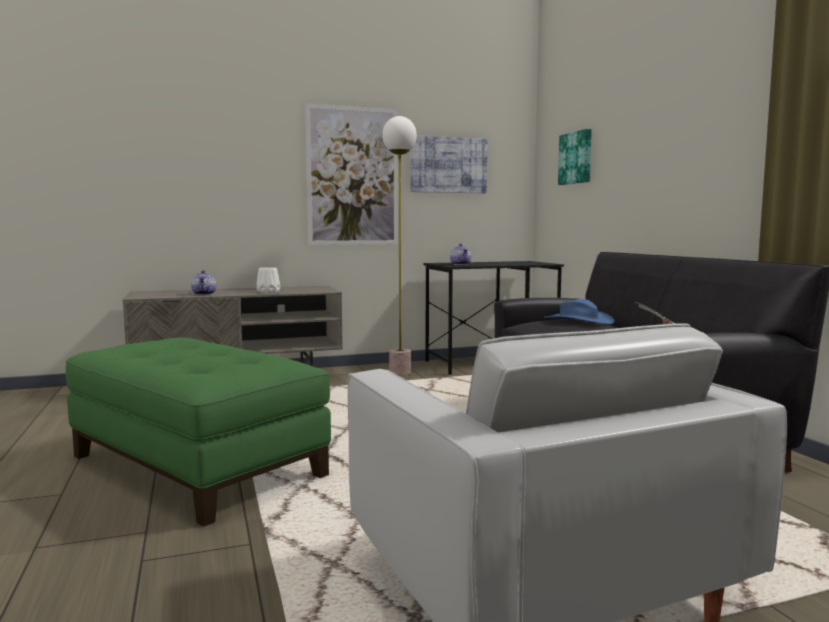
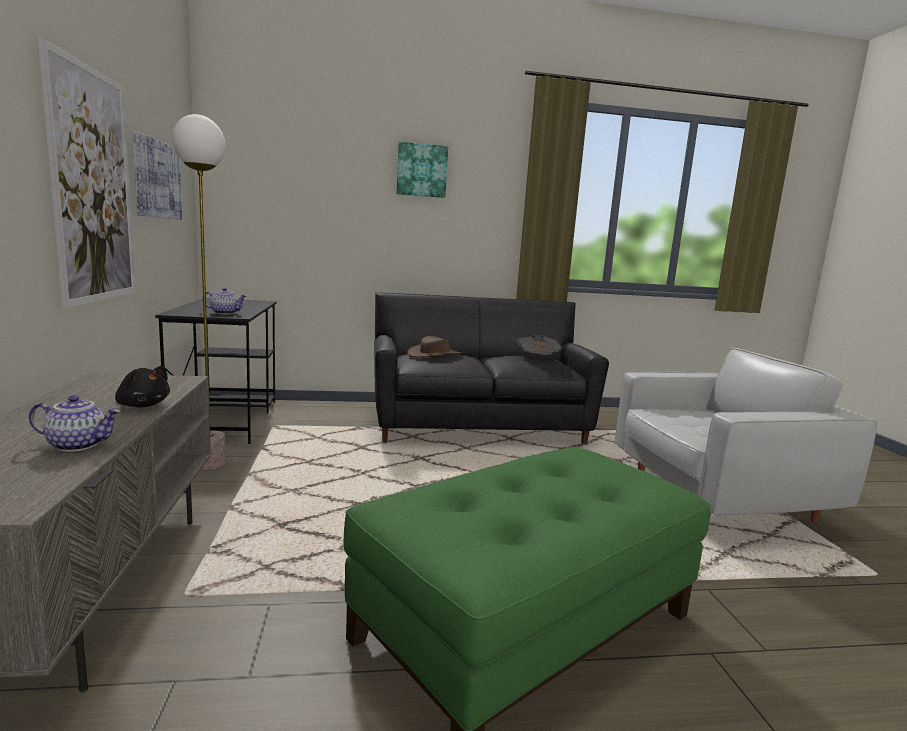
camera: 80 degrees left, 5 degrees up
(269, 292) = (142, 405): white vase -> black plush toy
(576, 158) = (286, 194): picture -> picture (421, 170)
(578, 320) = (435, 354): blue hat -> brown hat

